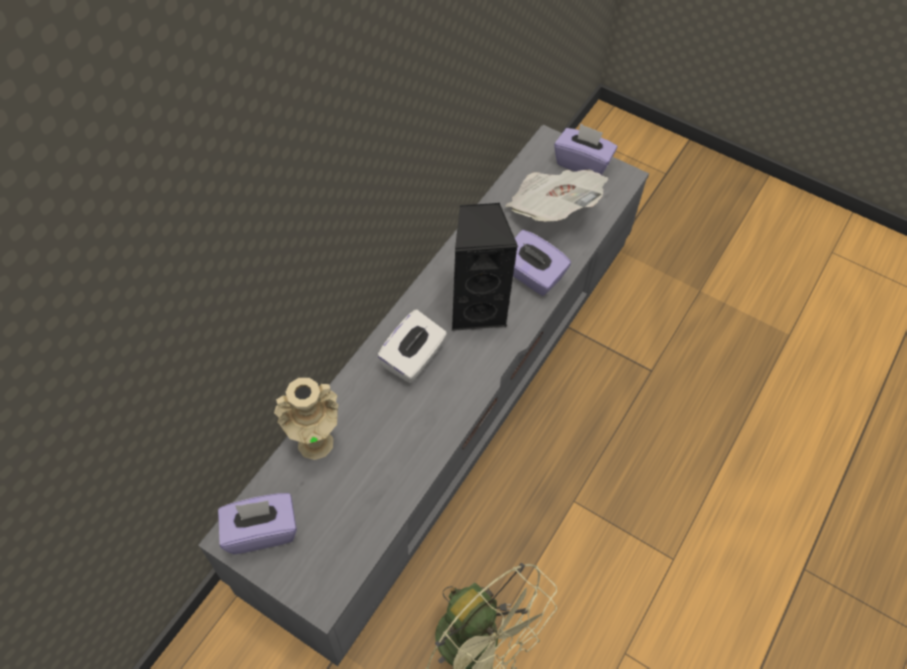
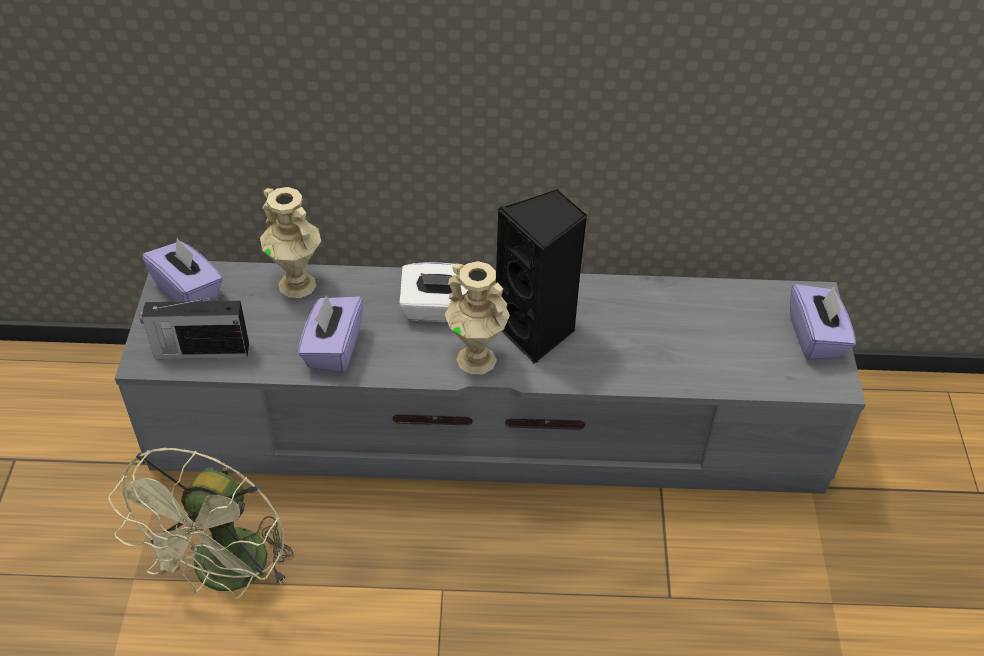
camera: 60 degrees right, 10 degrees down
(341, 550) = (200, 350): none -> radio
(478, 358) = (477, 359): none -> beige vase
(532, 275) = (618, 358): purple tissue box -> purple tissue box (333, 348)
(552, 209) = (723, 338): newspaper -> none

